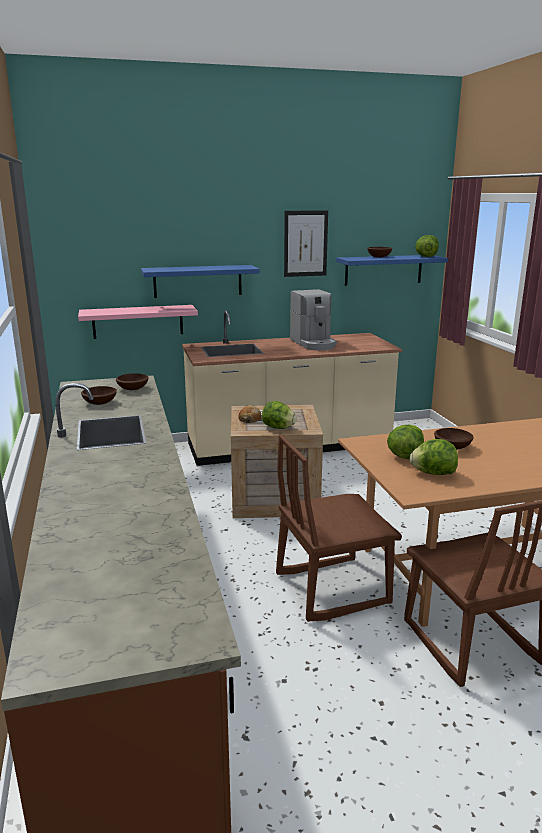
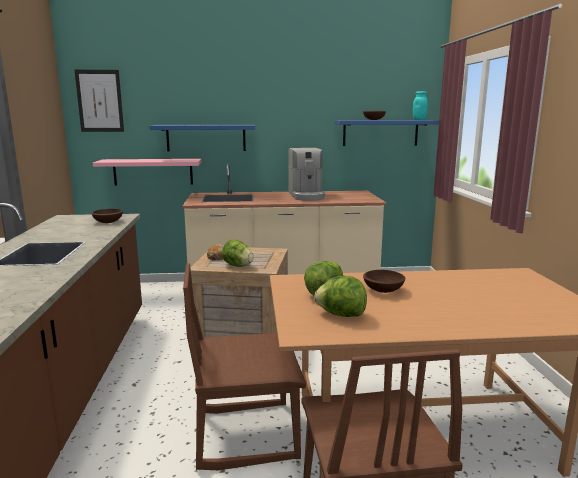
camera: 10 degrees right, 5 degrees down
(99, 403) = (64, 231): brown bowl -> none
(305, 243) = (305, 106): picture -> picture (100, 101)
(426, 256) = (419, 119): lettuce -> turquoise jar

